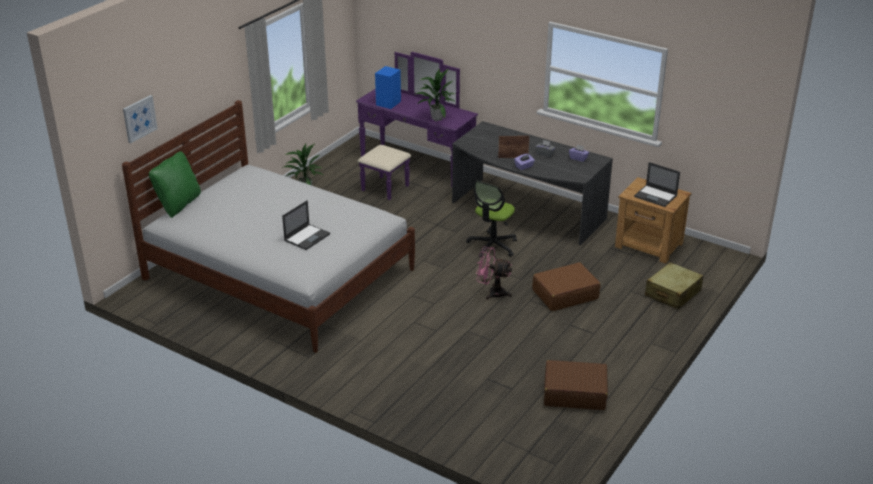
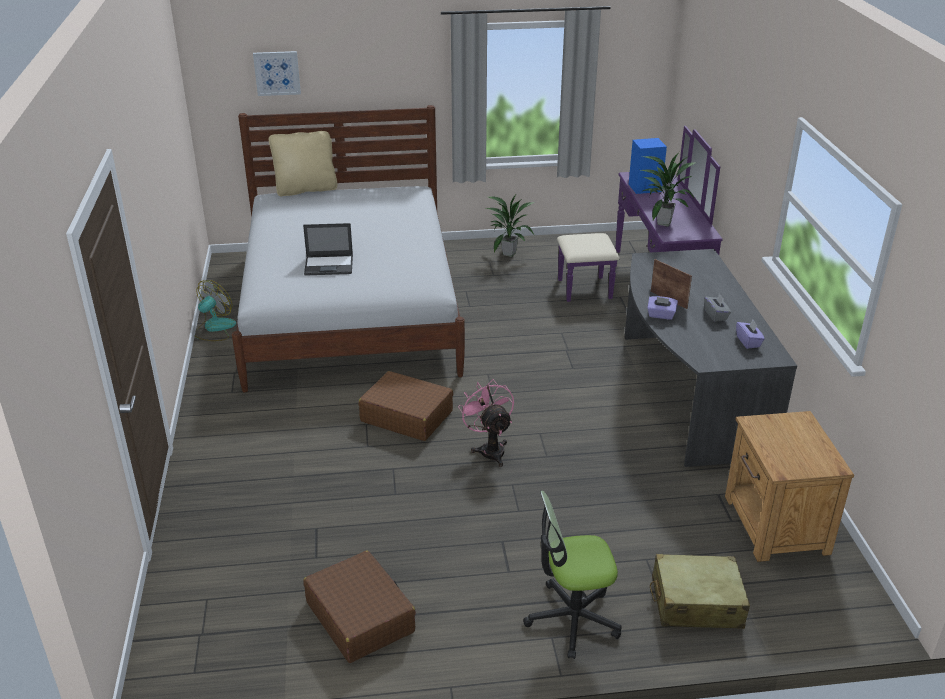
camera: 50 degrees right, 0 degrees up
(178, 204) = (306, 189): green pillow -> beige pillow
(219, 335) = (214, 328): none -> fan
(492, 246) = (582, 404): office chair -> office chair (572, 619)
(565, 294) = (561, 506): brown suitcase -> brown suitcase (406, 416)
(656, 196) = (789, 447): laptop -> none

